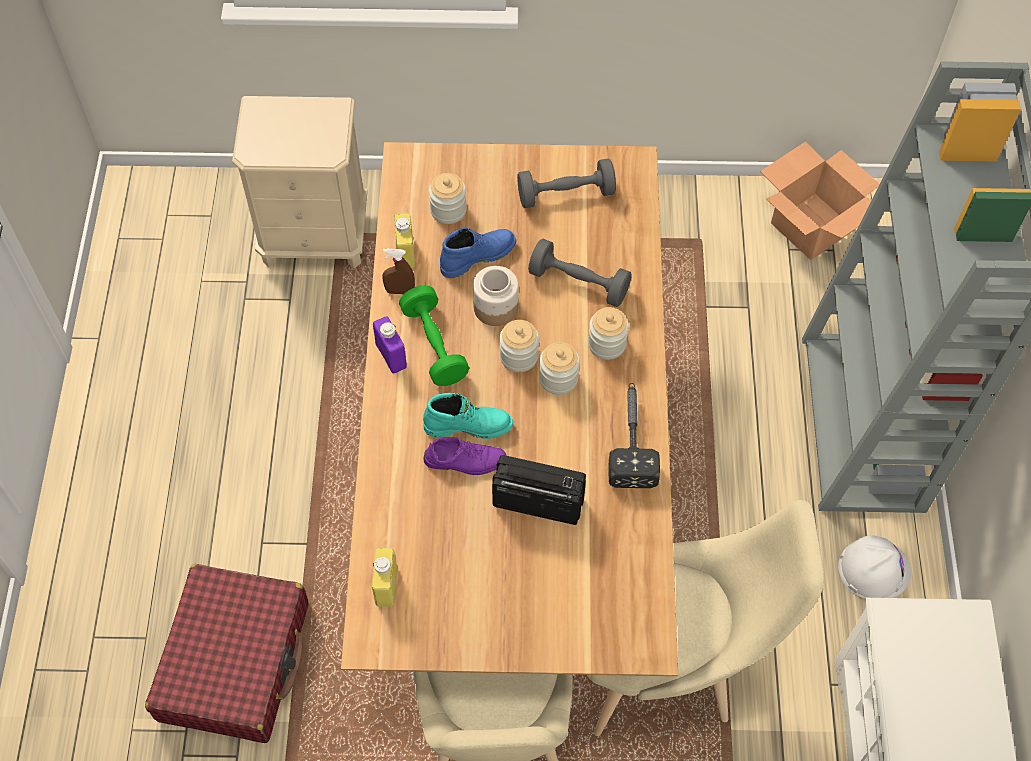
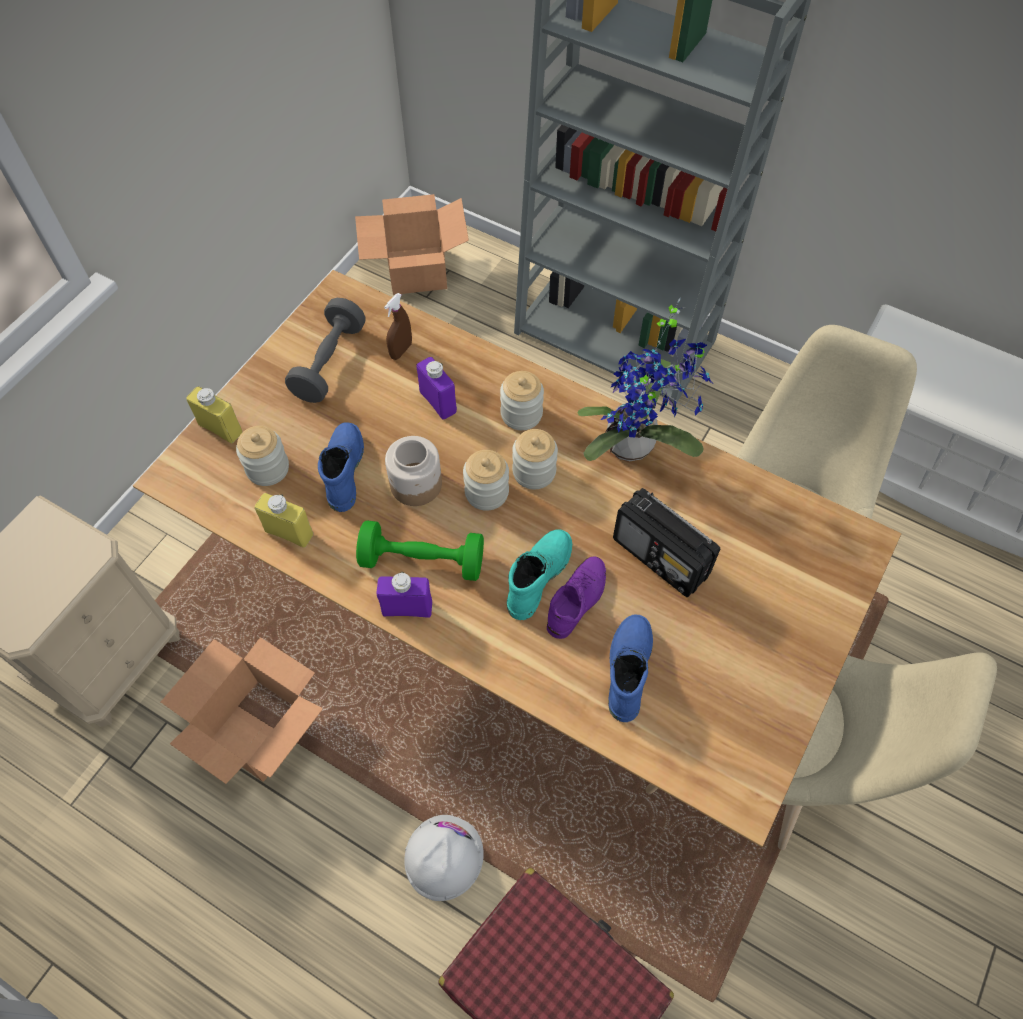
camera: 60 degrees left, 0 degrees up
(316, 362) = (260, 732): none -> cardboard box
(386, 586) = (685, 749): yellow bottle -> yellow bottle (220, 429)
(400, 291) = (332, 561): brown spray bottle -> brown spray bottle (401, 351)
(427, 519) = (626, 669): none -> blue boot
(537, 502) = (661, 558): radio -> radio turned 90 degrees counterclockwise
(579, 283) = (438, 402): grey dumbbell -> purple bottle
(631, 438) = (636, 446): hammer -> potted plant
(874, 569) = (744, 399): white hard hat -> white hard hat (443, 856)

